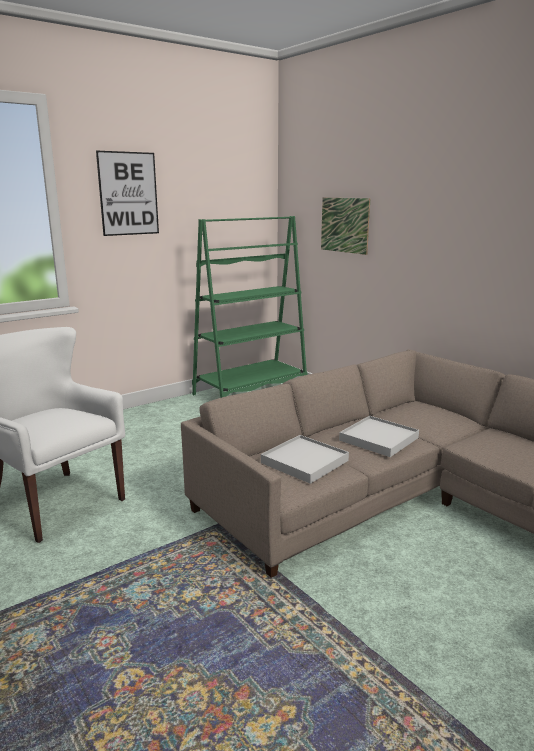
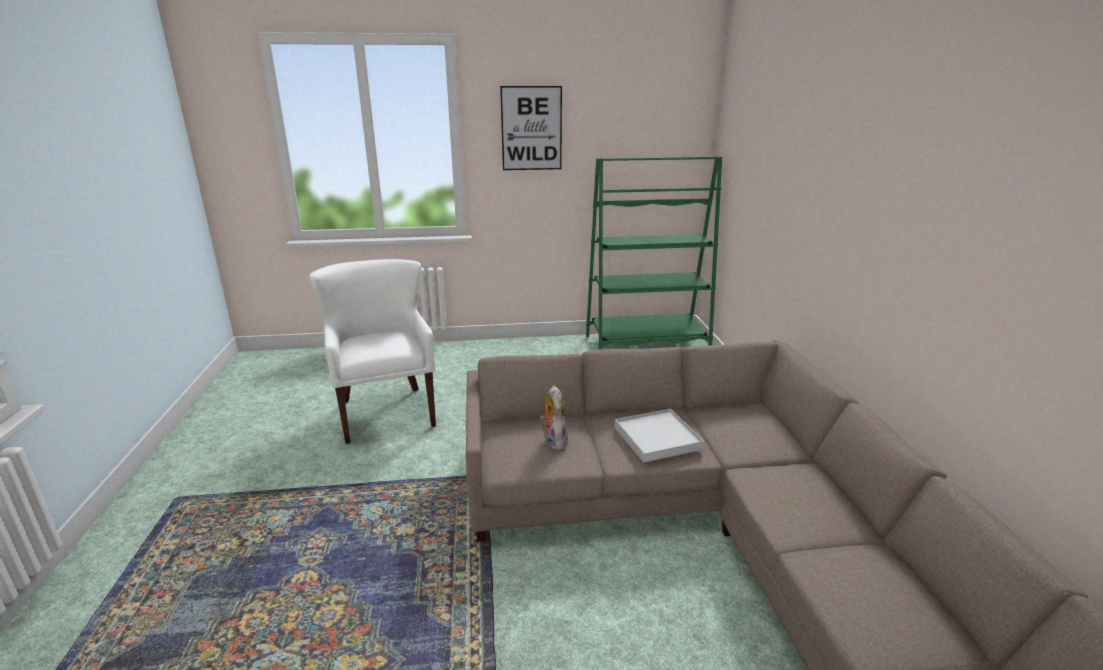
camera: 30 degrees right, 5 degrees up
(305, 462) = (553, 441): white tray -> plush toy
(344, 225) = (759, 175): picture -> none

